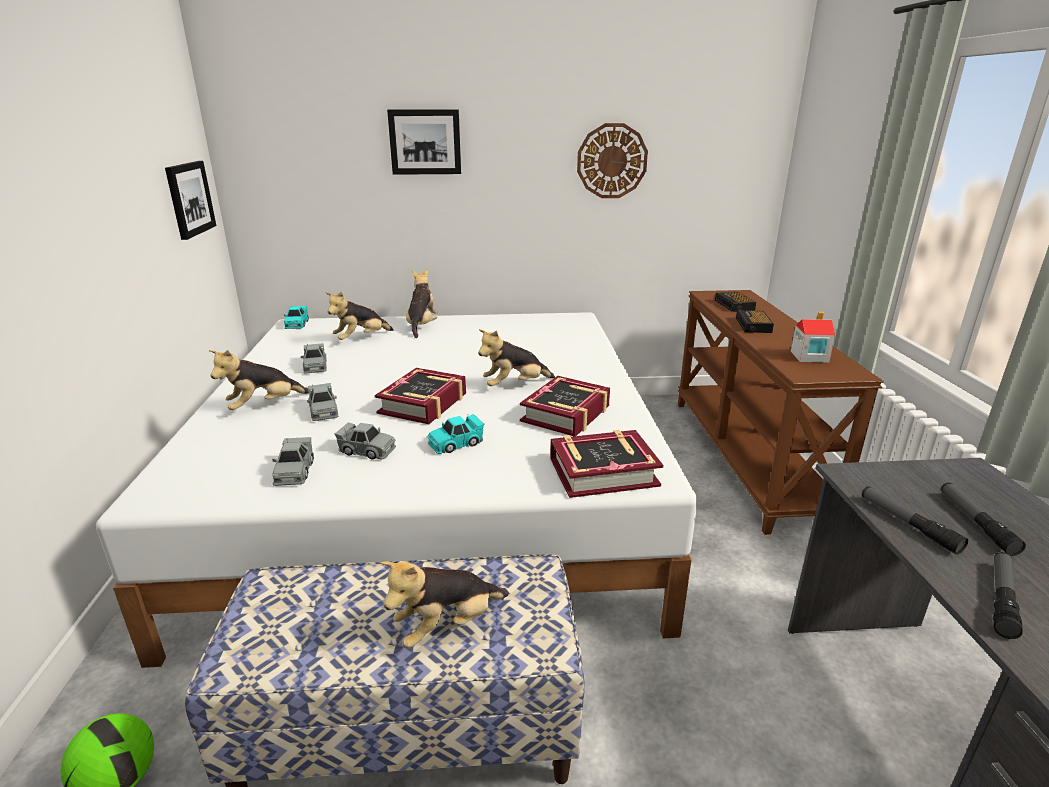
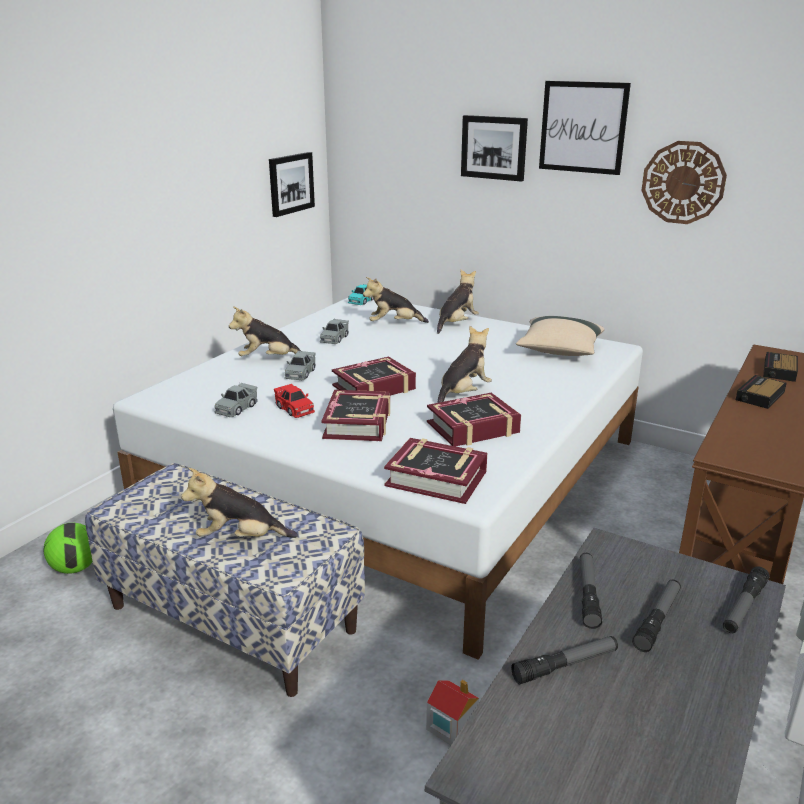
camera: 35 degrees right, 0 degrees up
(367, 450) = (294, 409): grey toy car -> red toy car
(456, 443) = (358, 423): turquoise toy car -> book
(514, 385) = (463, 393): plush toy -> plush toy turned 120 degrees clockwise
(516, 116) = (583, 127): none -> picture
(541, 330) = (559, 351): none -> beige pillow
(808, 356) = (763, 441): toy house -> toy house (451, 727)
(993, 485) = (743, 606): none -> flashlight

